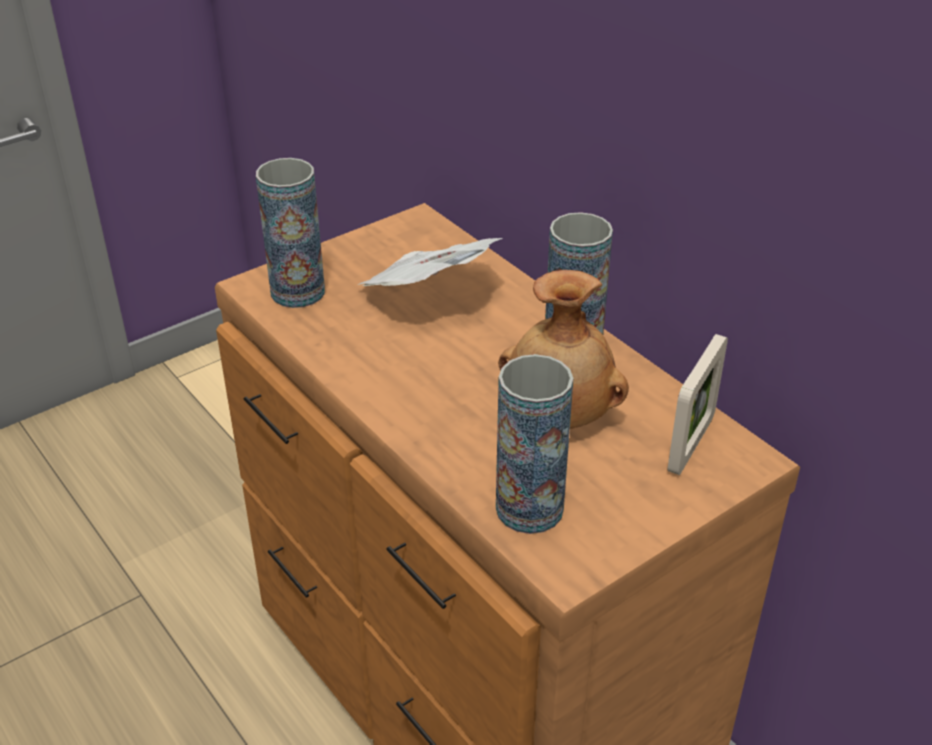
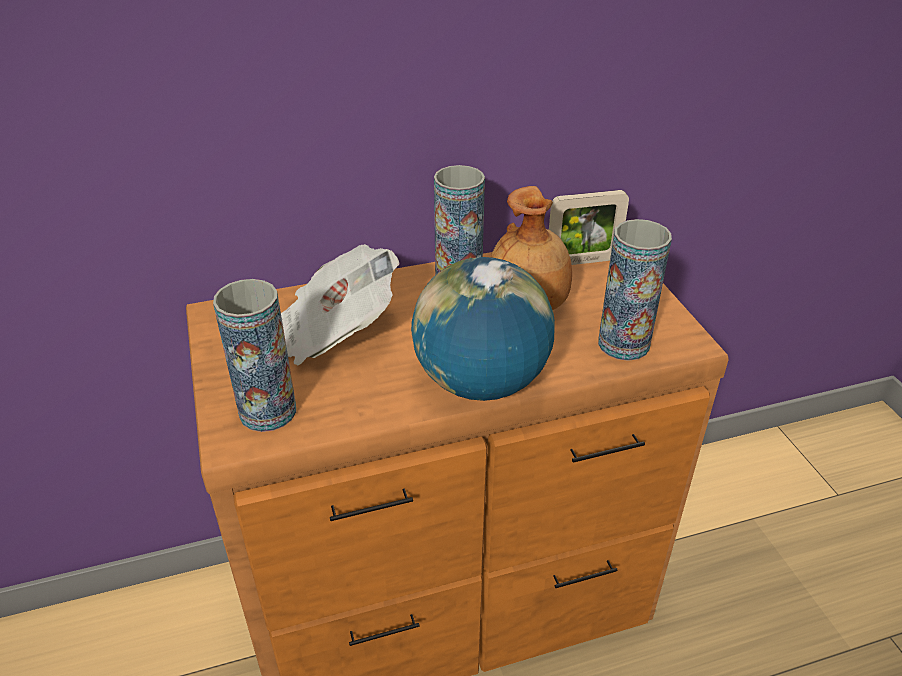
camera: 70 degrees left, 0 degrees up
(400, 408) = (480, 382): none -> globe
(691, 444) = (582, 261): picture frame -> picture frame turned 120 degrees clockwise

